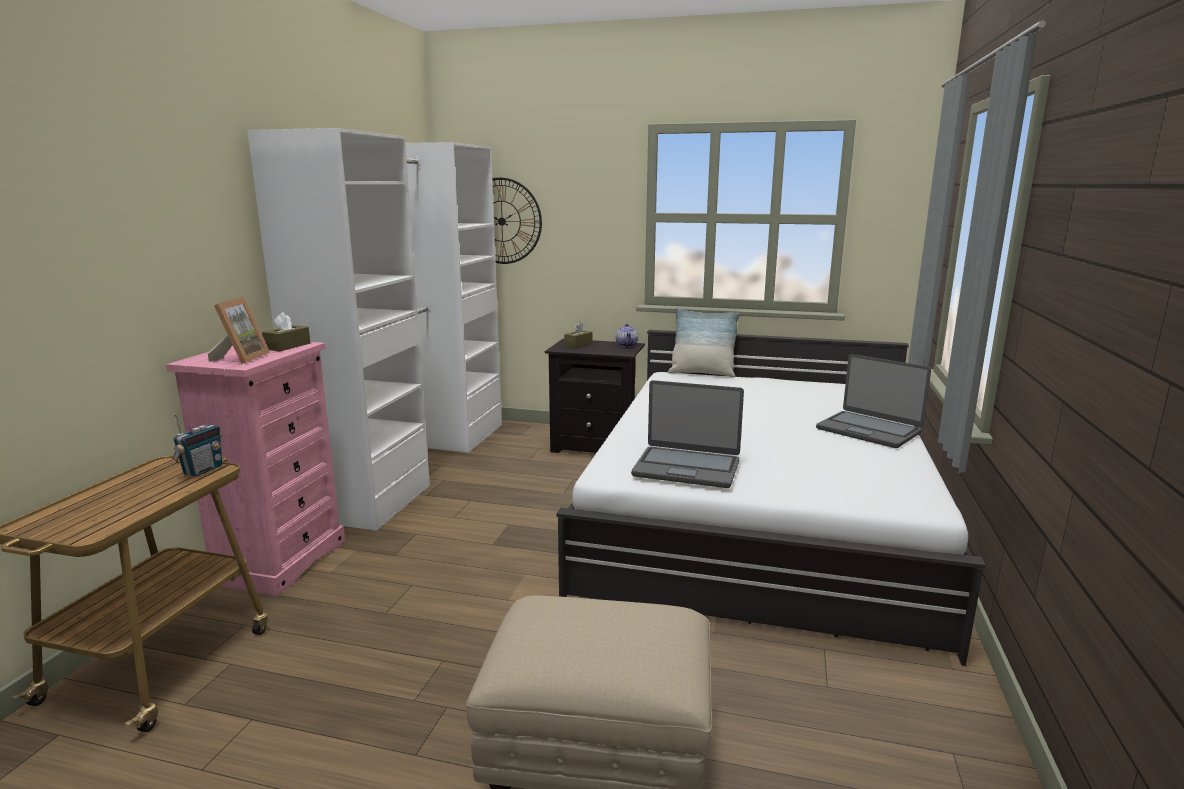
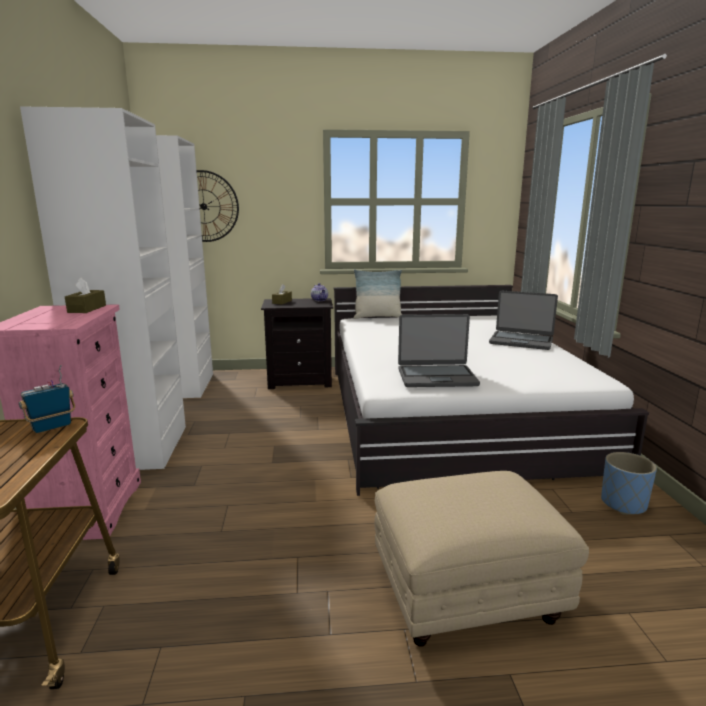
camera: 20 degrees left, 0 degrees up
(202, 470) = (52, 427): radio -> radio turned 135 degrees counterclockwise
(241, 358) = (55, 320): picture frame -> none
(916, 693) = (623, 504): none -> blue planter

